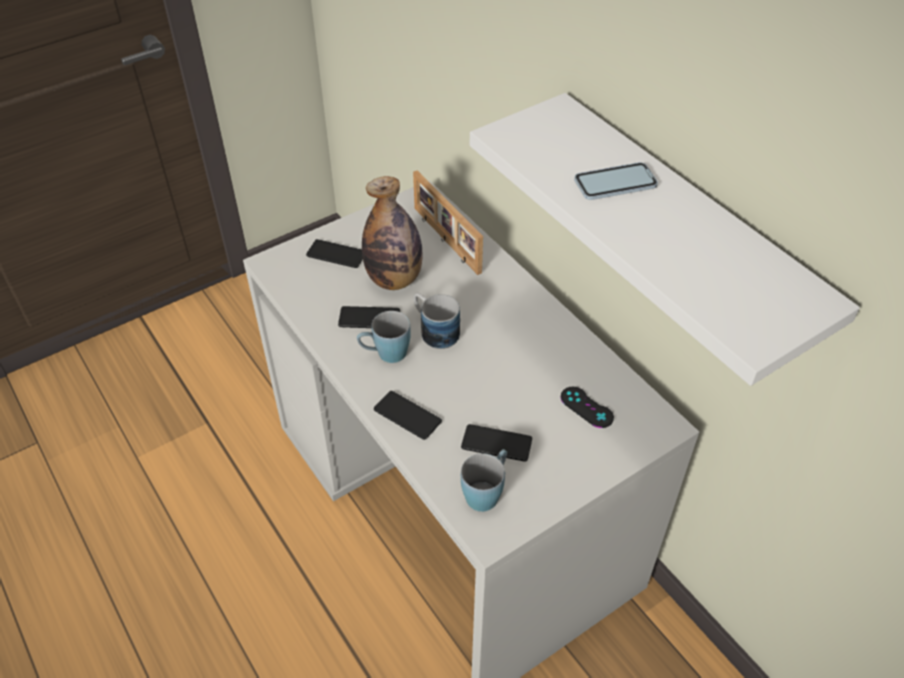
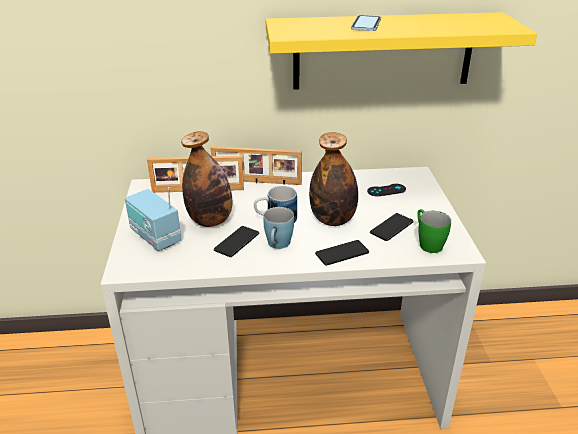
camera: 60 degrees left, 15 degrees down
(336, 254) = (155, 237): phone -> radio
(472, 380) = (333, 220): none -> bottle
(486, 491) = (427, 243): blue mug -> green mug
(504, 278) = (256, 182): none -> picture frame
(683, 232) = (383, 51): white shelf -> yellow shelf

